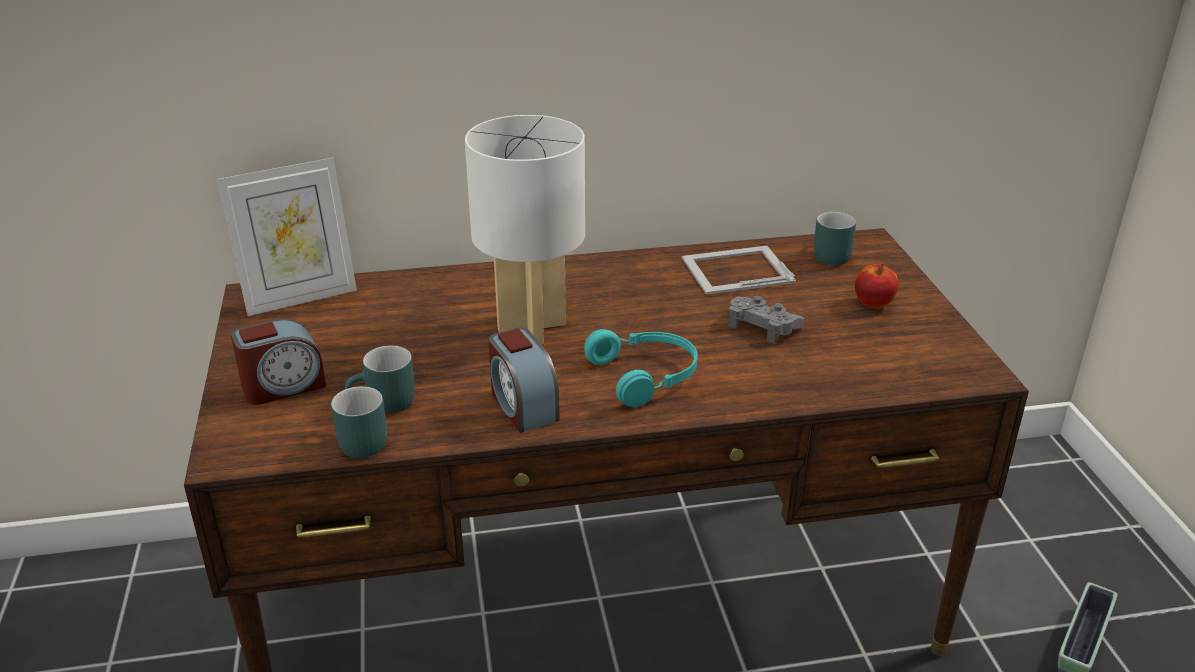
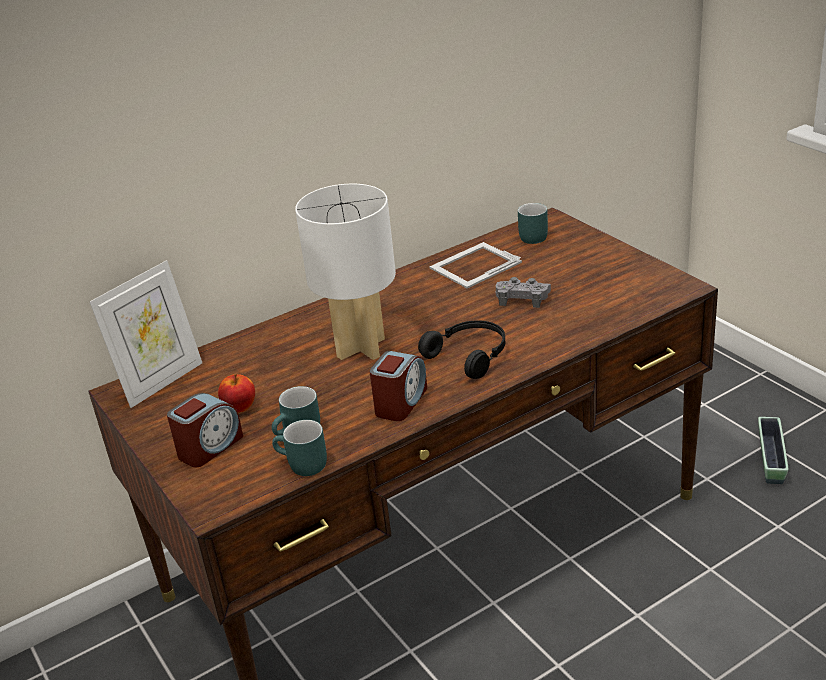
camera: 20 degrees left, 0 degrees up
(523, 406) = (400, 402): alarm clock -> alarm clock turned 105 degrees counterclockwise
(646, 375) = (470, 355): turquoise headphones -> black headphones
(873, 303) = (583, 261): apple -> apple (239, 407)

